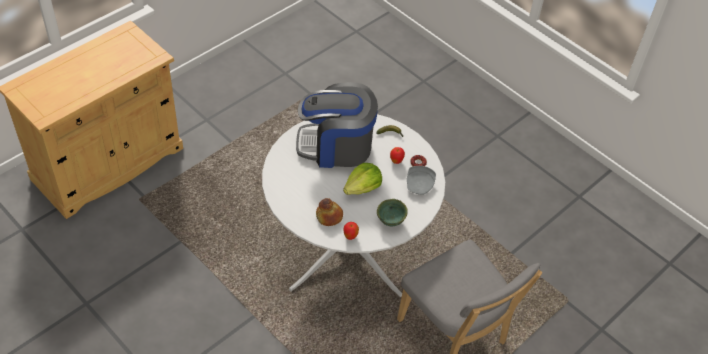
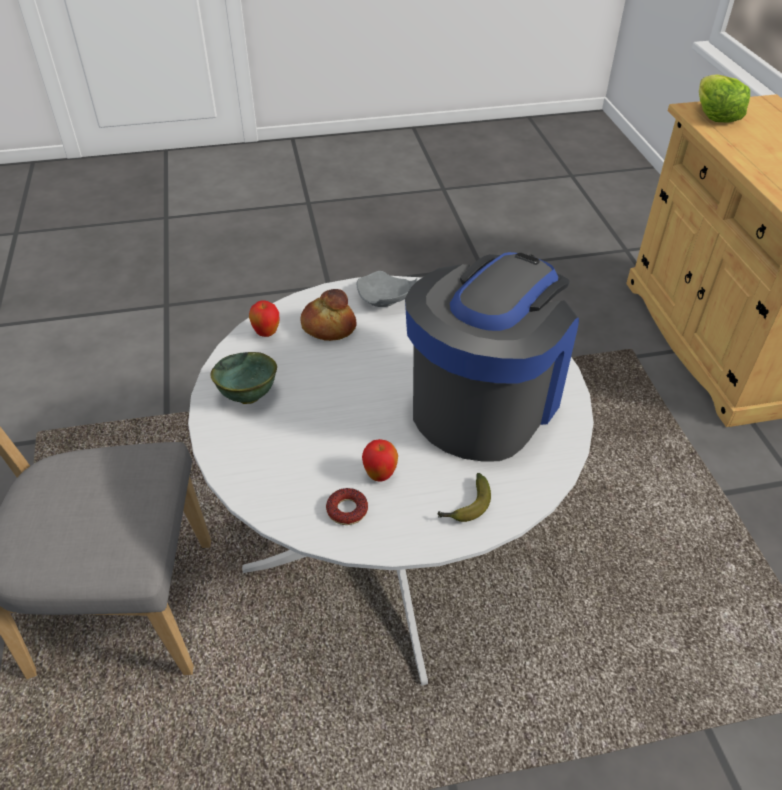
camera: 125 degrees right, 5 degrees down
(363, 188) = (353, 393): lettuce -> lettuce (715, 115)
(420, 185) = (289, 481): grey plate -> grey plate (385, 299)

